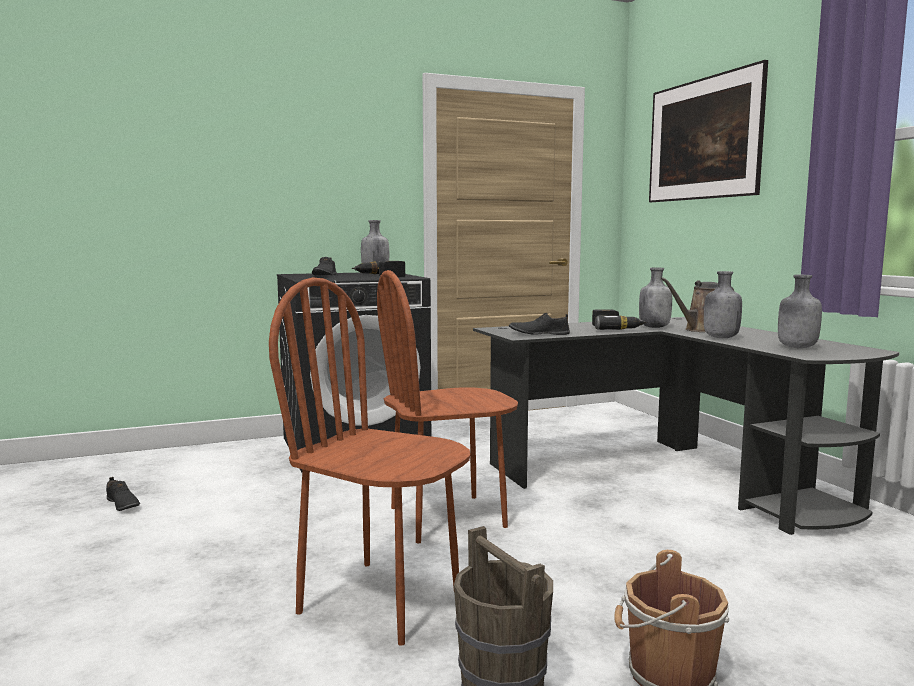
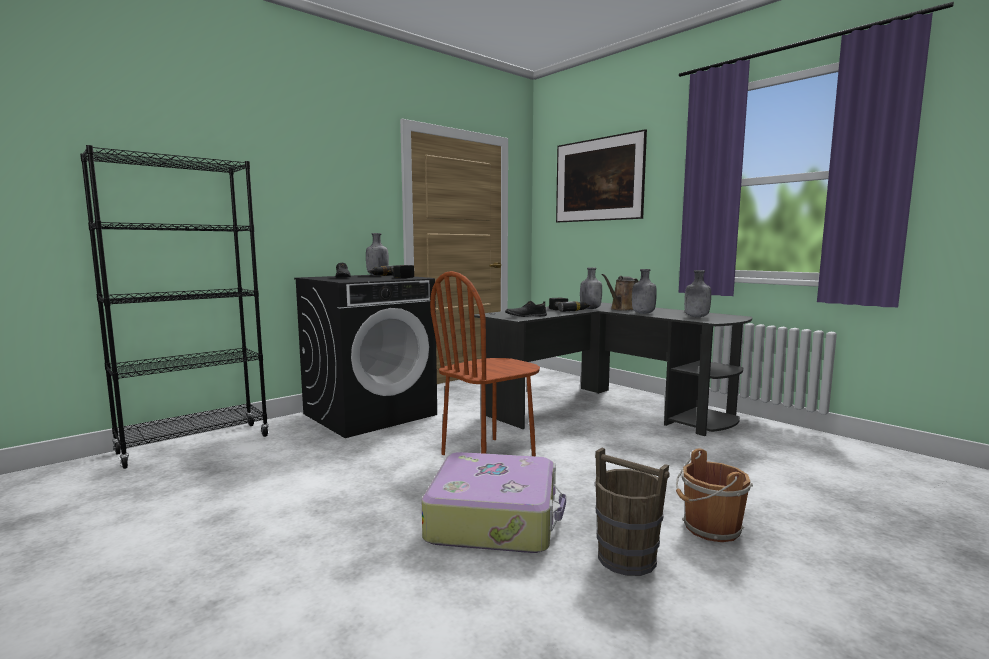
camera: 20 degrees left, 0 degrees up
(122, 504) = (206, 483): black shoe -> none
(149, 460) = (195, 444): none -> black bookcase
(381, 601) = (495, 518): brown chair -> suitcase

